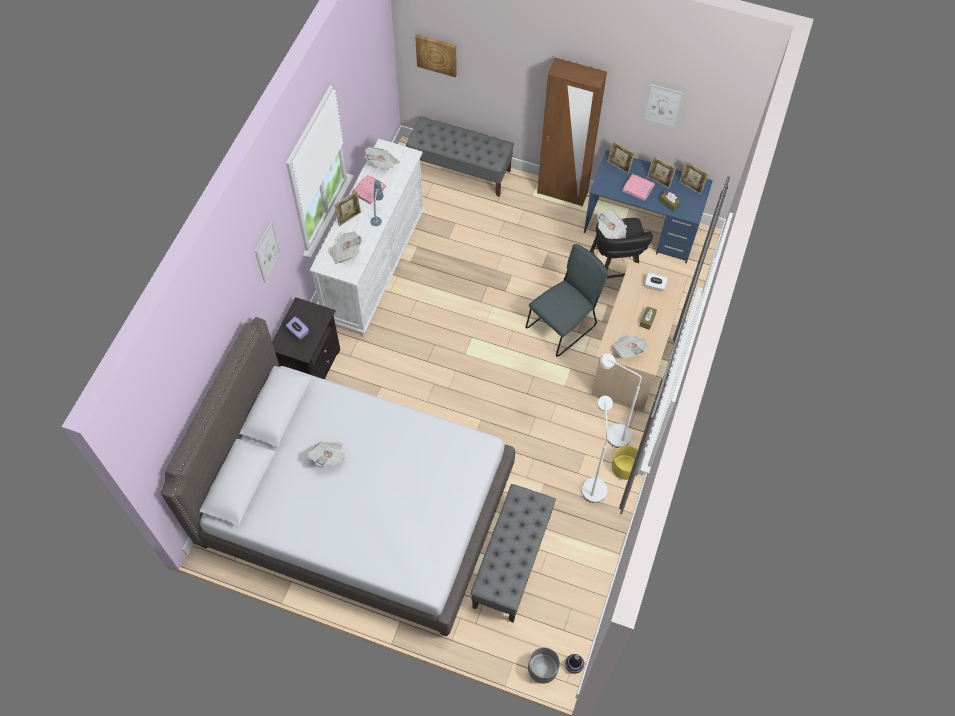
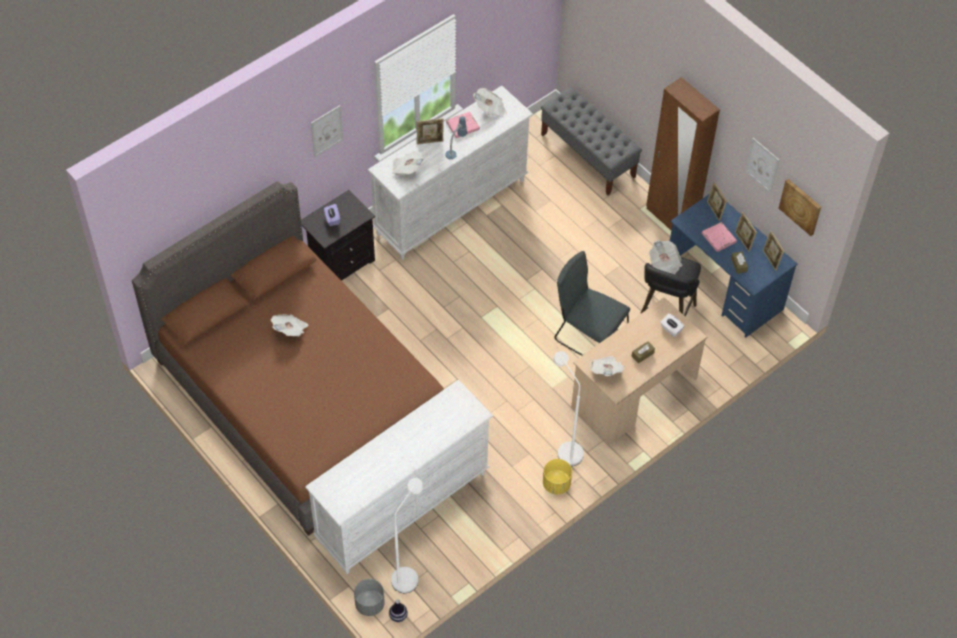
camera: 30 degrees right, 5 degrees down
(357, 508) = (302, 397): grey bed -> brown bed
(436, 54) = (592, 32): picture -> picture (801, 206)
(512, 561) = (403, 507): grey bench -> white dresser
(563, 325) = (588, 336): grey chair -> grey chair turned 135 degrees counterclockwise
(592, 484) = (518, 482): white floor lamp -> white floor lamp (407, 574)

